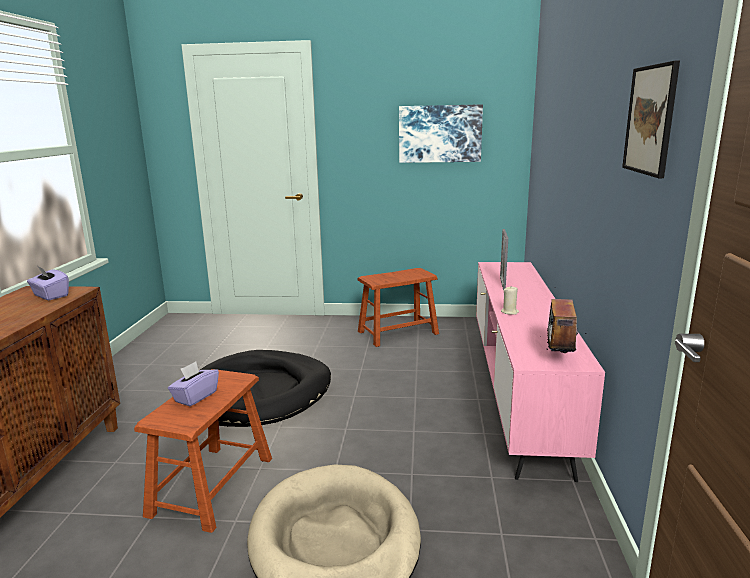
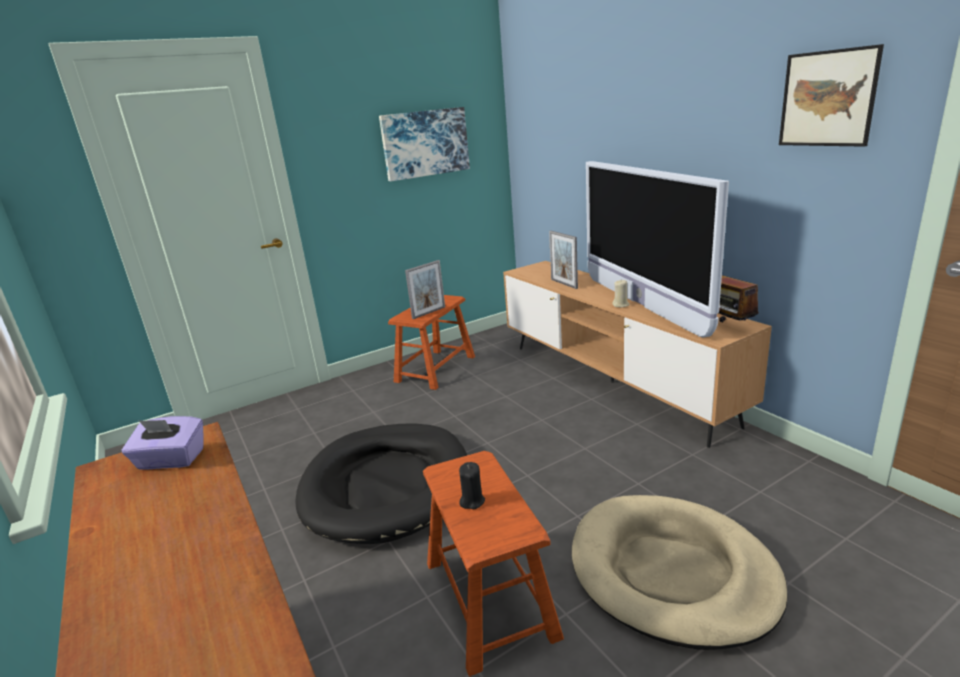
camera: 35 degrees left, 5 degrees up
(195, 397) = (472, 501): purple tissue box -> black candle
(391, 279) = (429, 313): none -> picture frame
(517, 393) = (611, 382): pink tv stand -> brown tv stand
(528, 317) = (641, 304): none -> television

